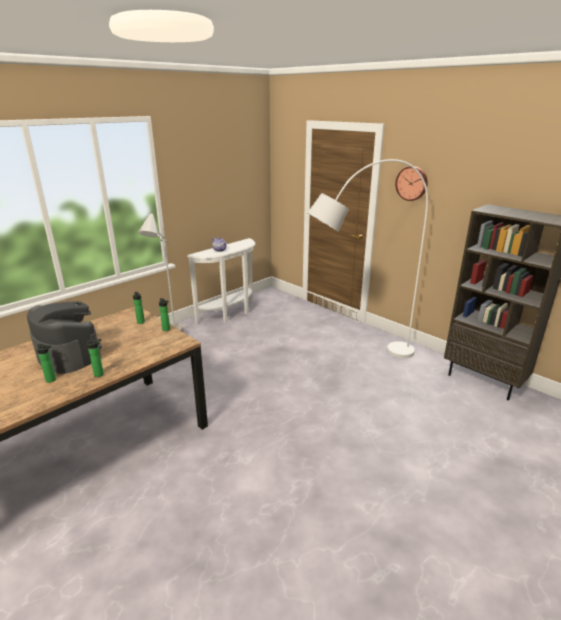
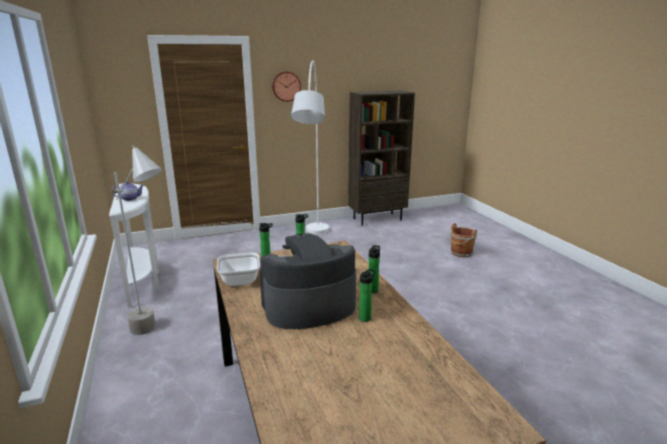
camera: 65 degrees left, 5 degrees down
(106, 324) = (245, 280): none -> frying pan
(465, 477) = (461, 253): none -> brown bucket

